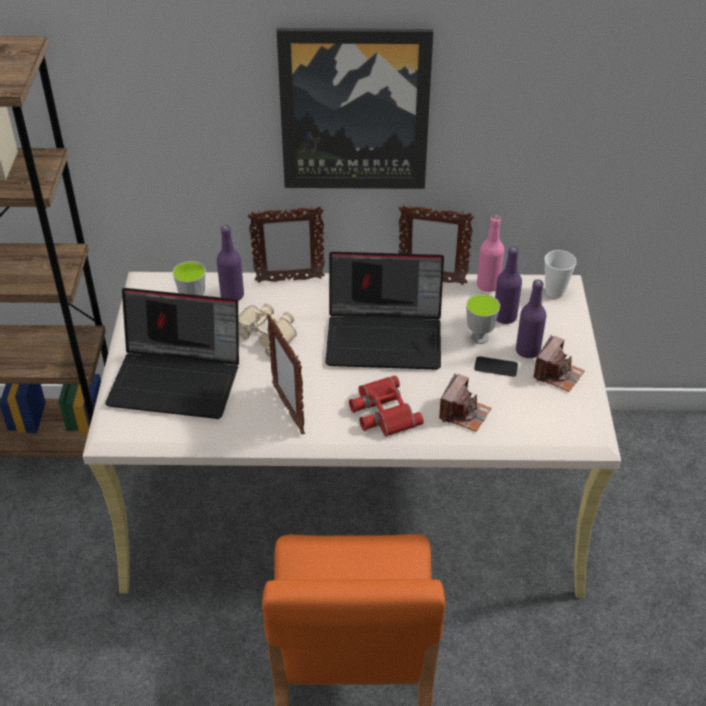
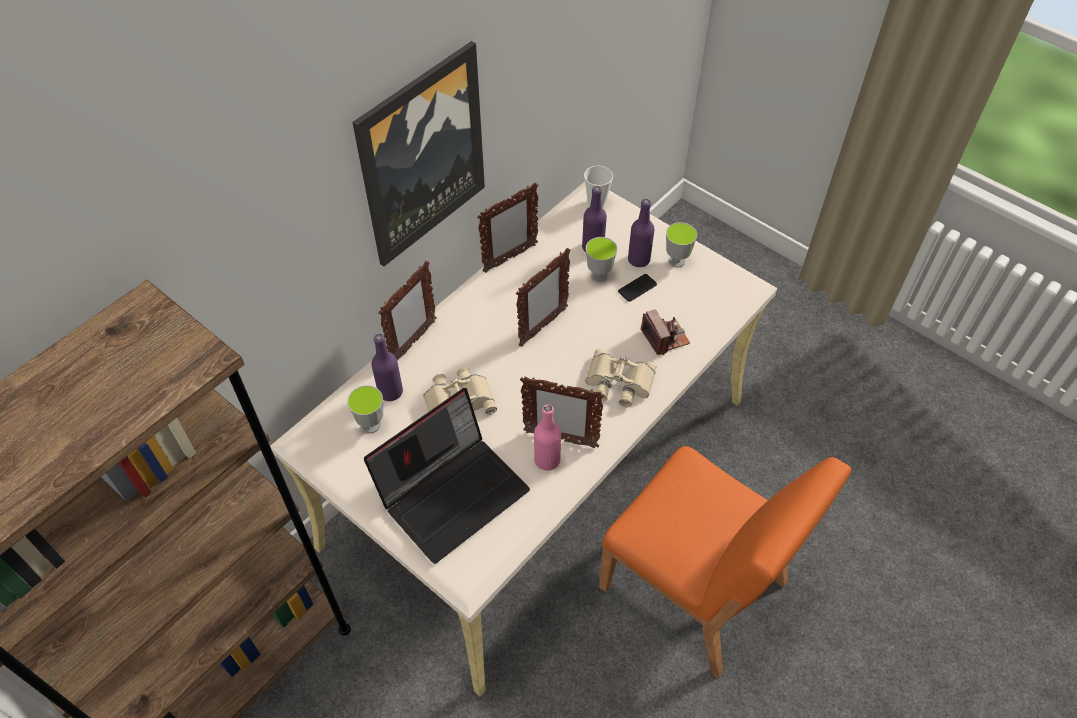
camera: 50 degrees left, 10 degrees up
(382, 412) = (618, 383): red binoculars -> beige binoculars
(386, 337) = (542, 327): laptop -> picture frame
(488, 285) = (550, 232): pink bottle -> pink bottle (547, 460)
(557, 374) = (676, 261): camera -> cup

